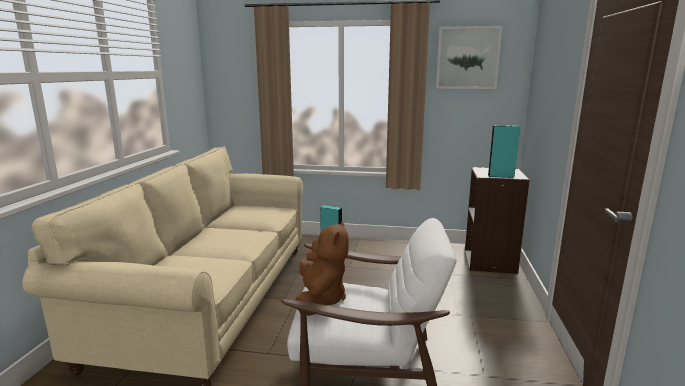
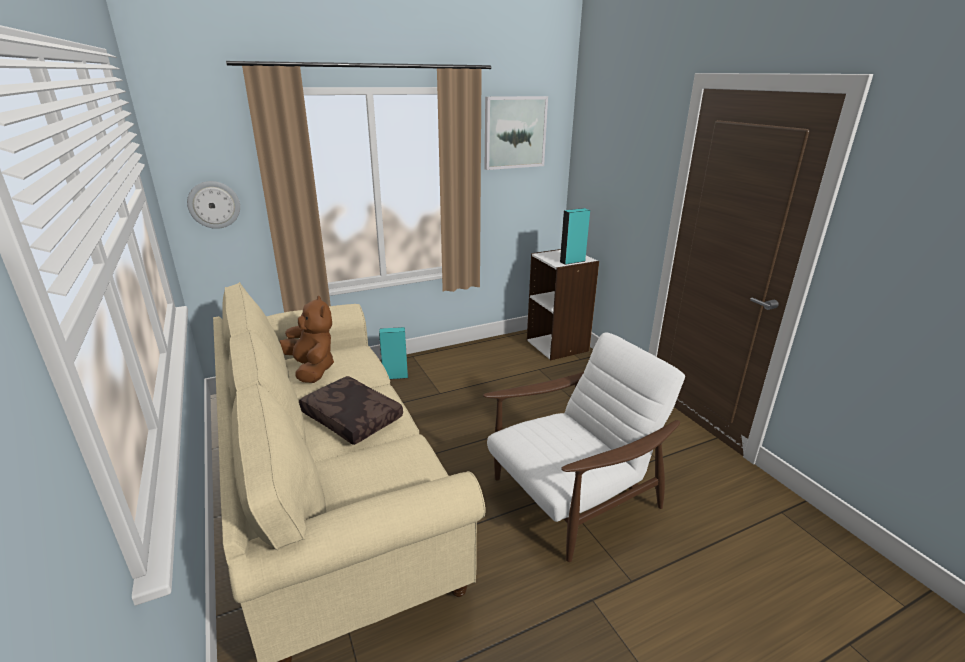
camera: 35 degrees left, 10 degrees up
(222, 240) = (350, 418): none -> brown pillow
(232, 98) = (214, 204): none -> wall clock
(320, 300) = (538, 449): brown plush toy -> brown plush toy (312, 369)

